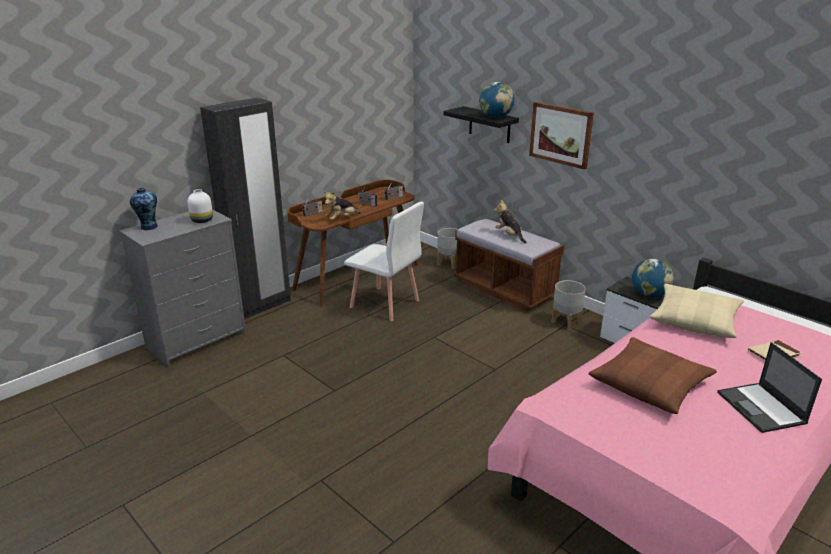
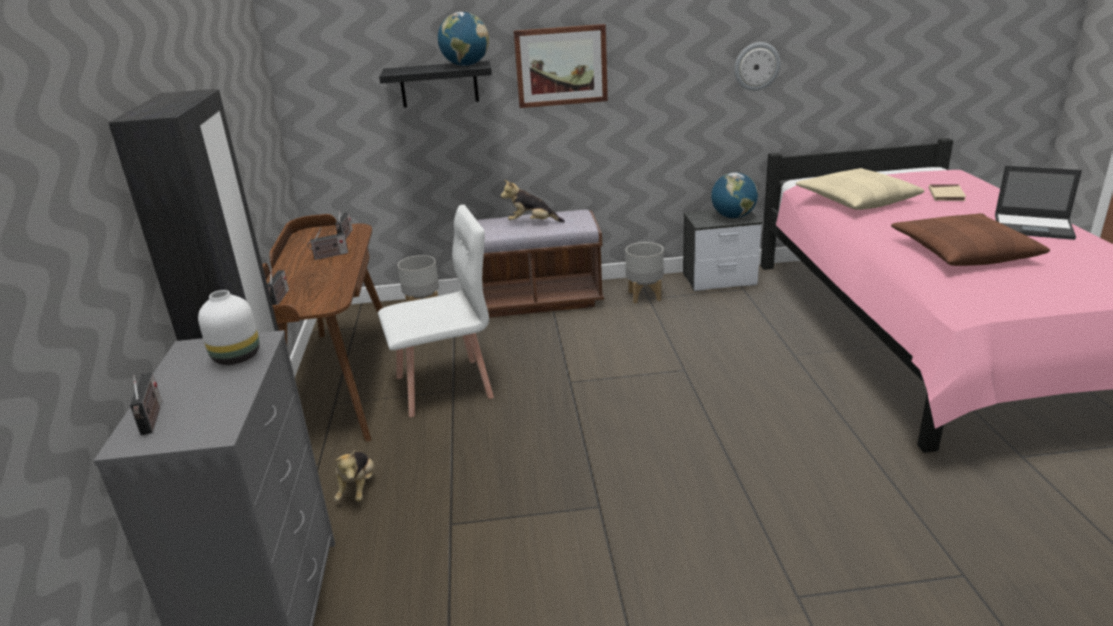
camera: 50 degrees left, 0 degrees up
(148, 227) = (152, 419): vase -> radio
(341, 219) = (342, 283): plush toy -> plush toy (358, 489)
(706, 180) = (756, 66): none -> wall clock

